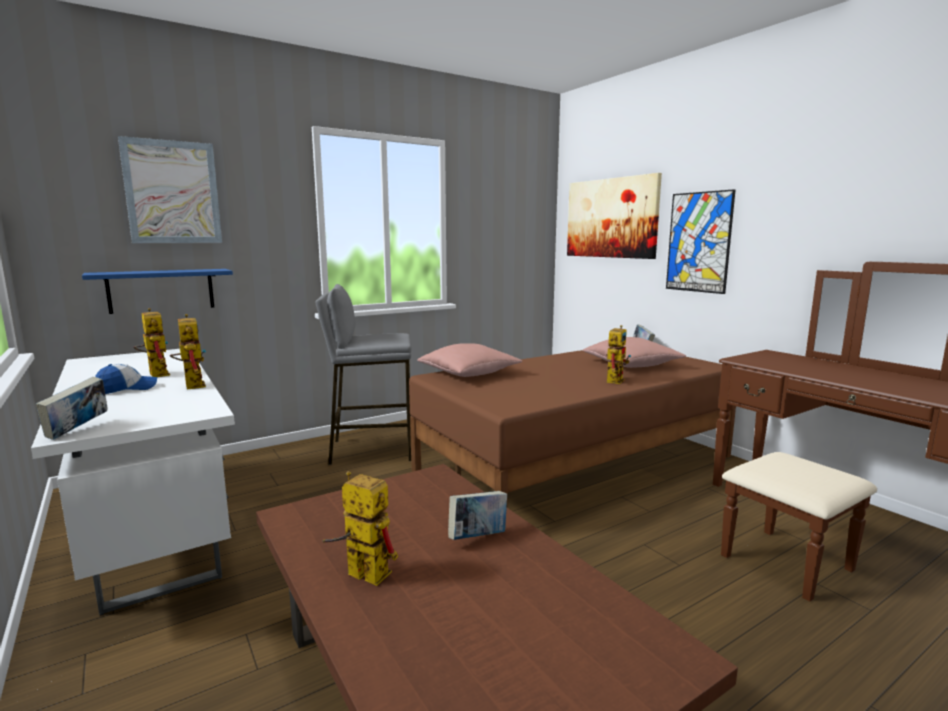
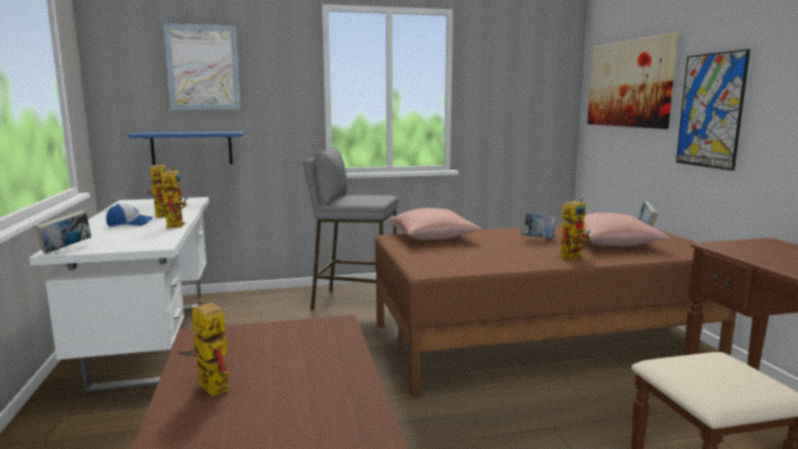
camera: 20 degrees right, 0 degrees up
(478, 537) = (322, 377): book -> book (537, 239)

